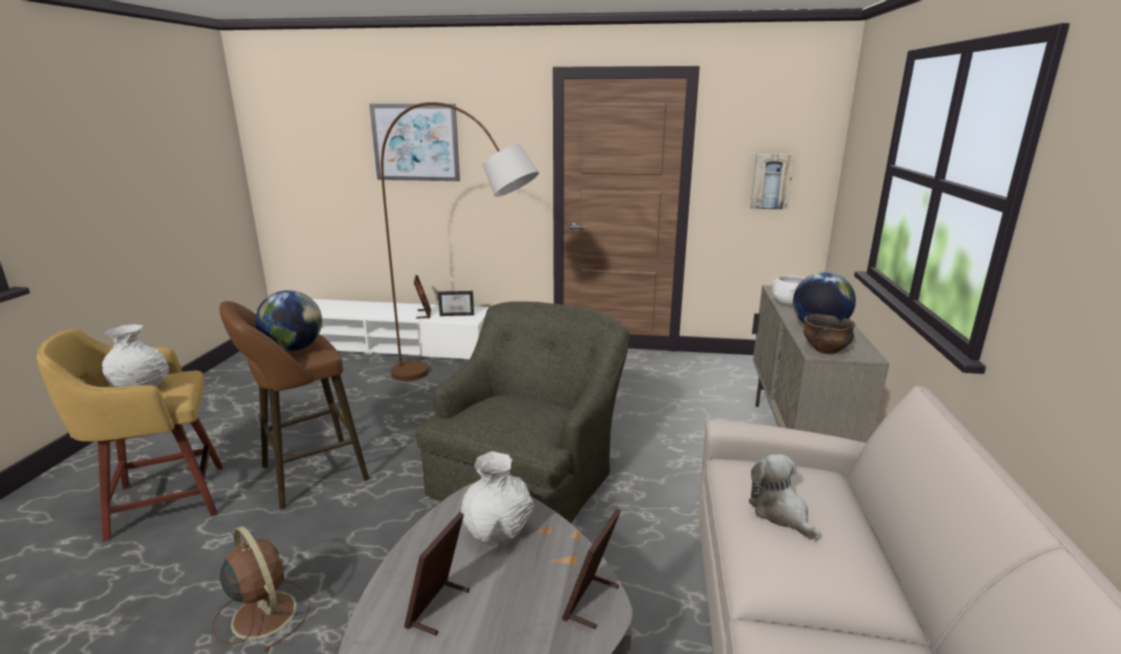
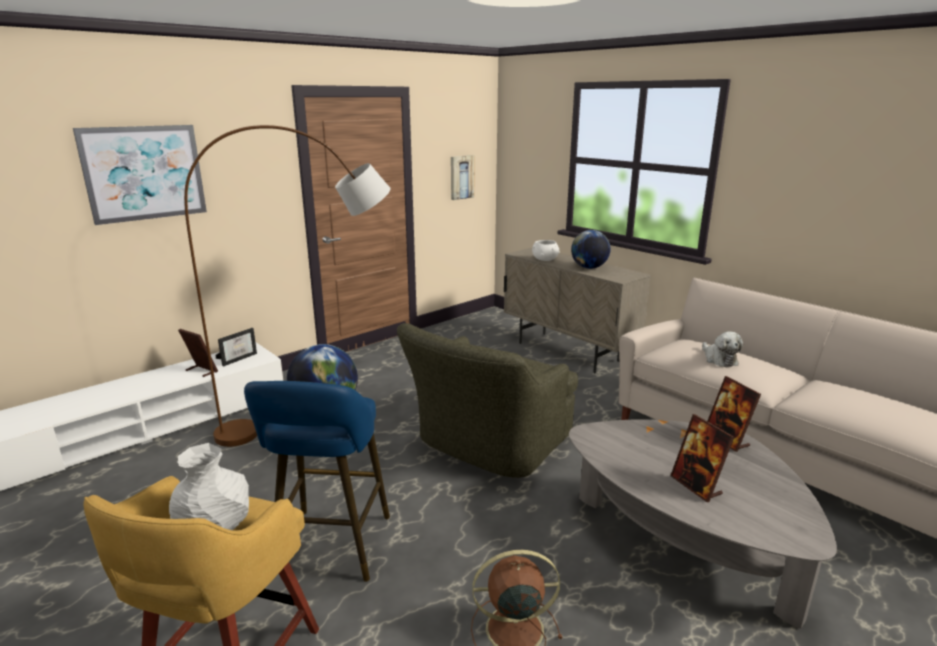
camera: 50 degrees left, 0 degrees up
(307, 475) = (331, 549): brown stool -> blue stool
(499, 531) = (635, 443): white vase -> none
(529, 476) = (487, 444): green armchair -> green armchair turned 120 degrees counterclockwise
(780, 513) = (719, 359): plush toy -> plush toy turned 120 degrees counterclockwise
(825, 350) = (619, 277): bowl -> none

